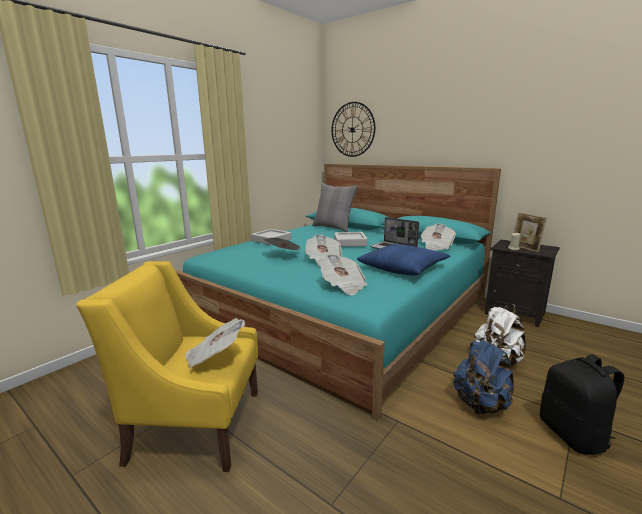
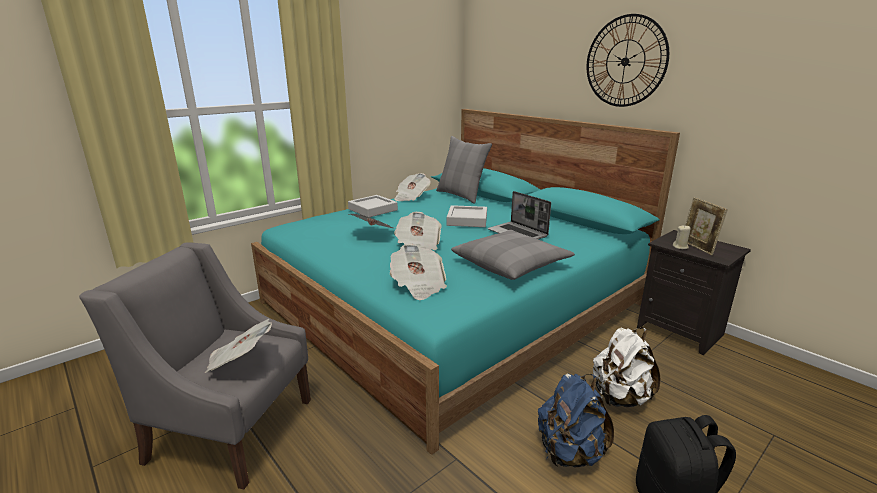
camera: 10 degrees right, 5 degrees up
(195, 424) = (230, 428): yellow armchair -> grey armchair
(352, 129) = (497, 66): wall clock -> wall clock (625, 61)
(403, 267) = (511, 264): blue pillow -> grey pillow
(436, 246) = (576, 235): newspaper -> newspaper (411, 197)

